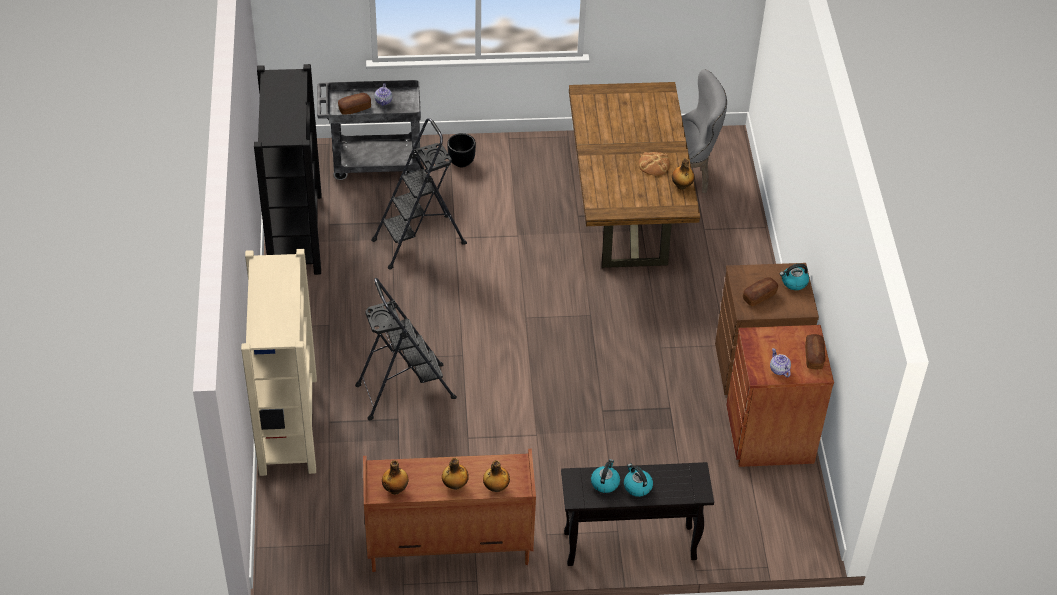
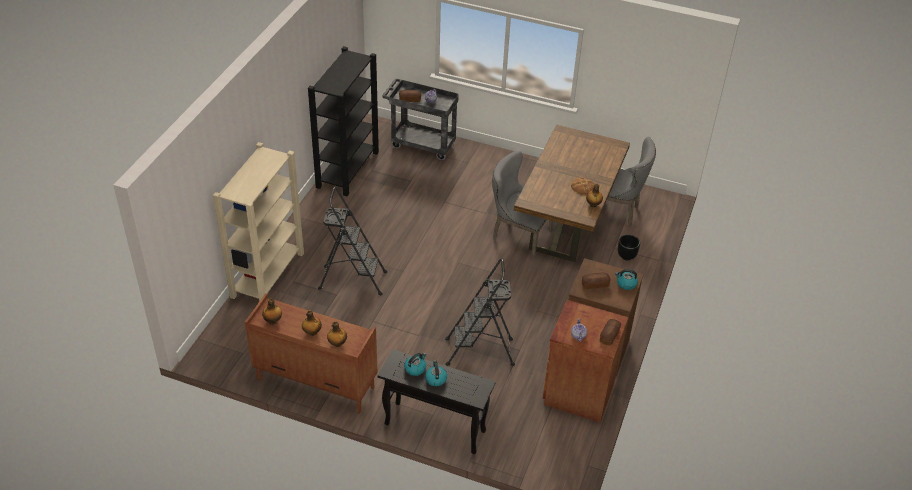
camera: 25 degrees right, 5 degrees down
(420, 241) = (421, 197): step ladder -> step ladder (480, 351)
(461, 162) = (477, 160): black planter -> black planter (626, 256)
(576, 252) = (518, 235): none -> grey chair

